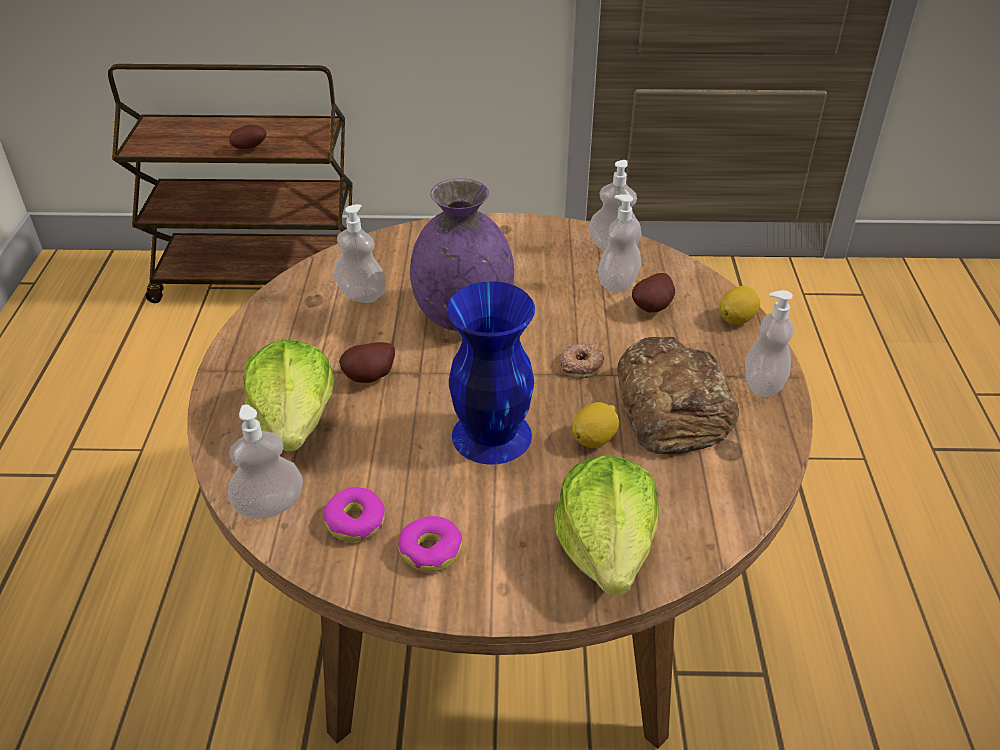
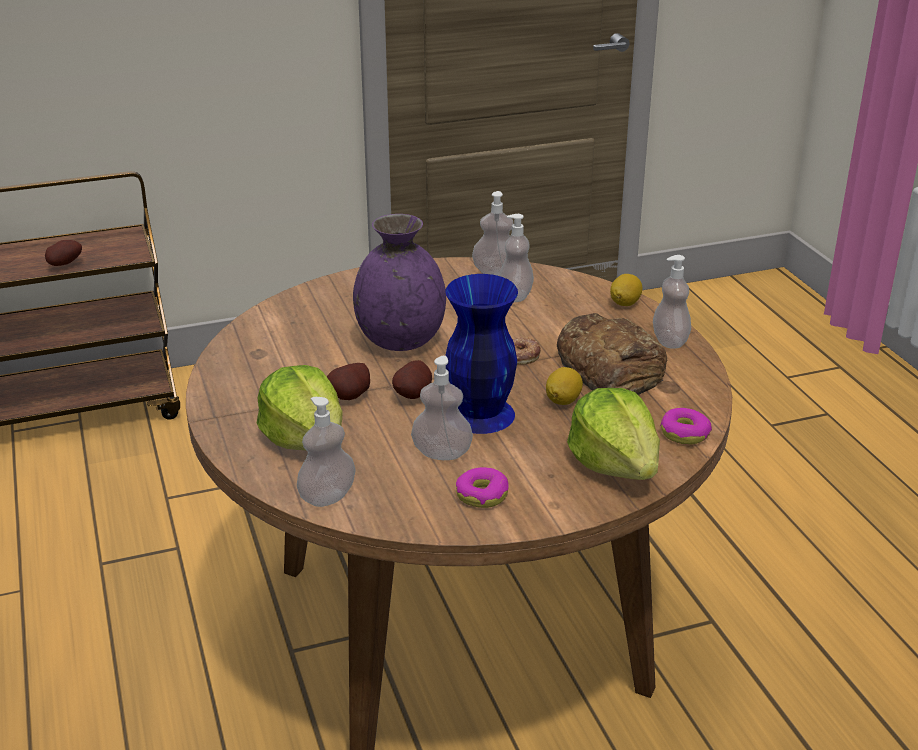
camera: 20 degrees left, 10 degrees down
(355, 522) = (408, 491): donut -> donut (685, 433)
(362, 295) = (299, 342): soap dispenser -> soap dispenser (442, 453)
(654, 308) = (555, 307): potato -> potato (414, 395)

